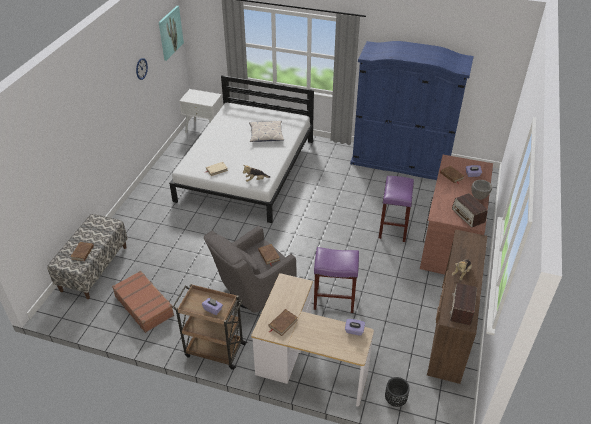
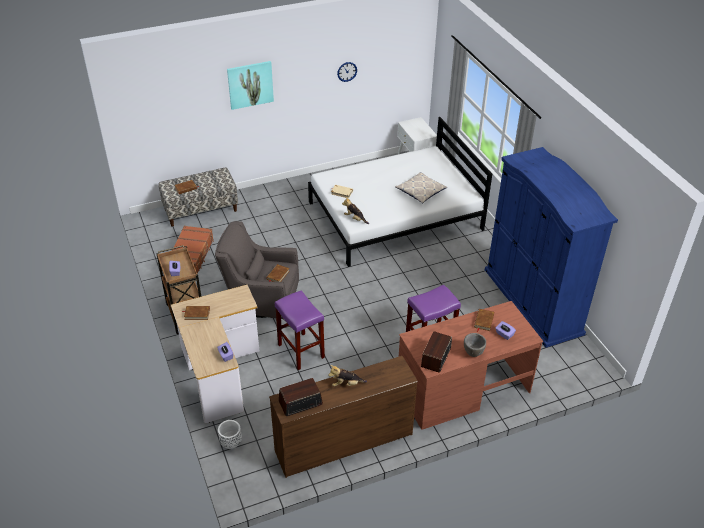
camera: 50 degrees right, 0 degrees up
(170, 32) = (408, 53): picture -> picture (250, 85)
(395, 400) = (231, 443): black planter -> white planter

